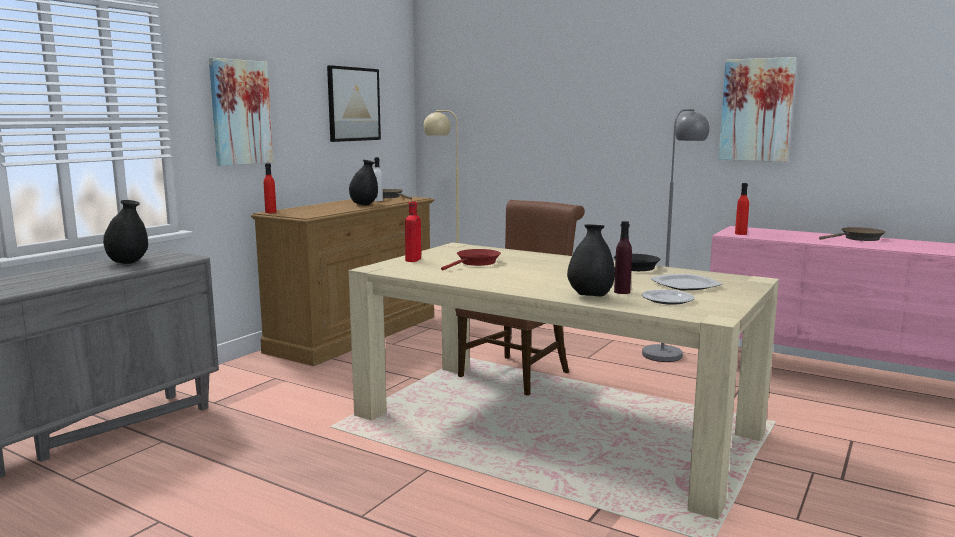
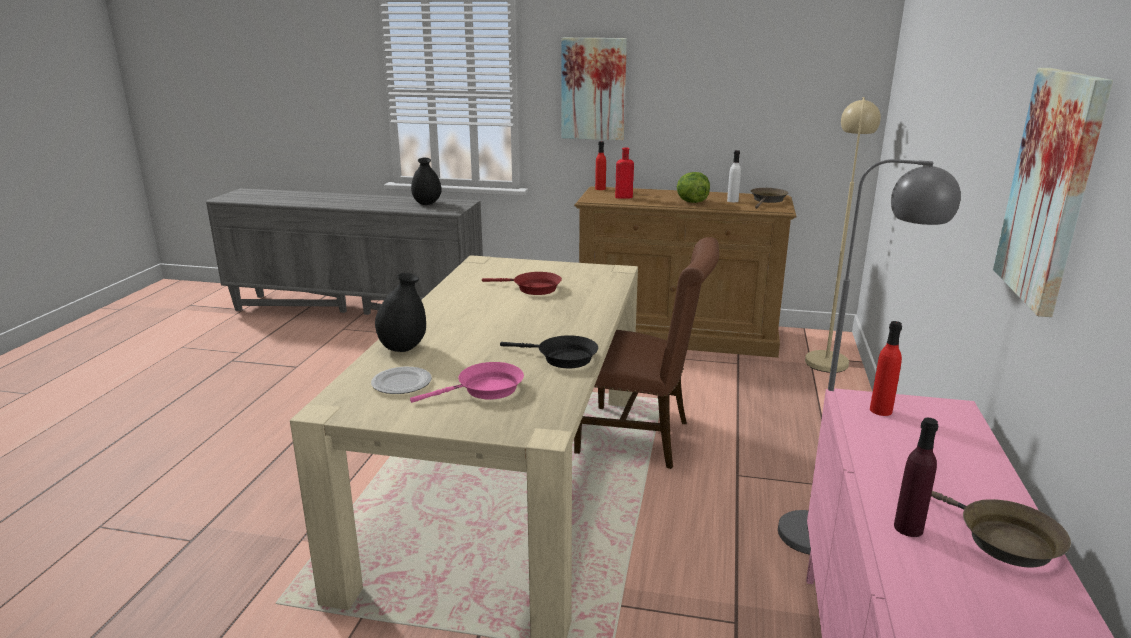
camera: 70 degrees right, 10 degrees up
(353, 104) = (760, 82): picture -> none
(364, 205) = (691, 202): black vase -> lettuce
(412, 260) = (527, 266): red bottle -> red bottle (622, 197)
(622, 292) = (430, 360): purple bottle -> purple bottle (908, 528)
(685, 284) = (485, 390): plate -> pink frying pan

